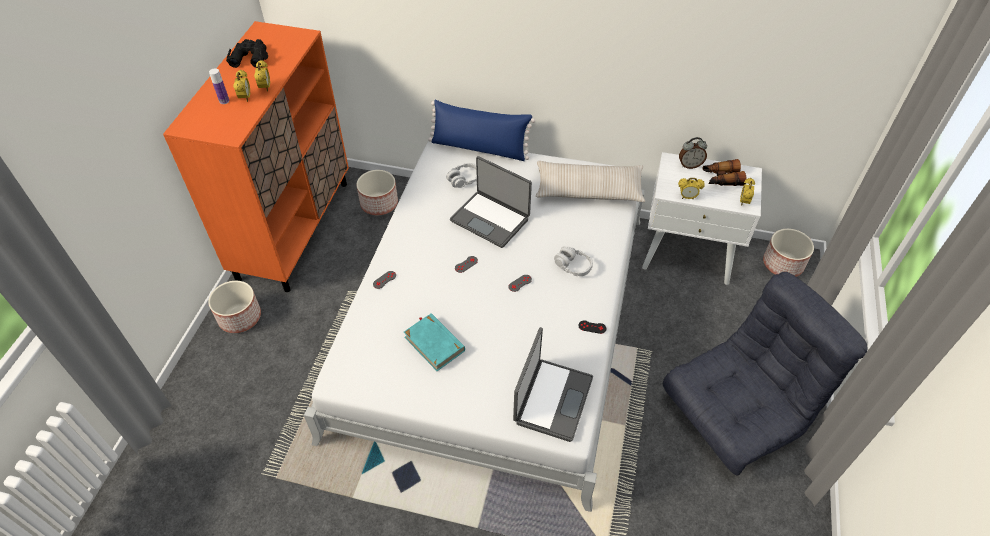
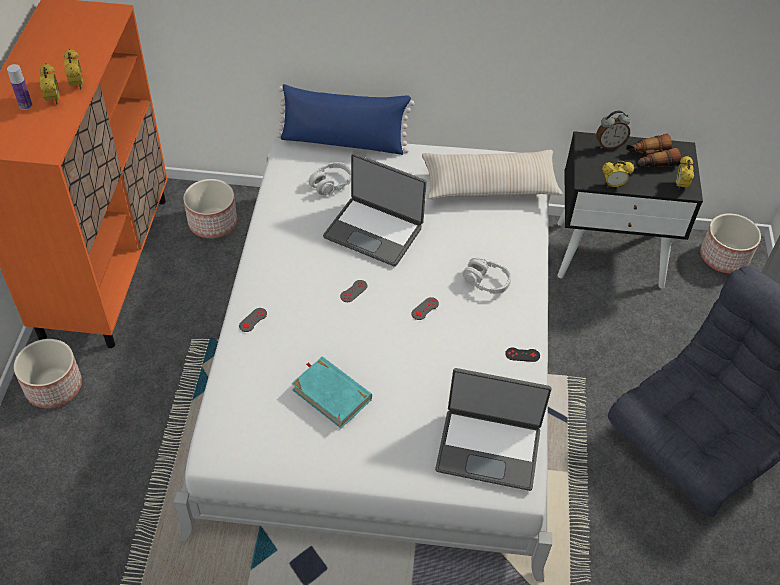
camera: 10 degrees left, 0 degrees up
(250, 57) = (47, 45): black binoculars -> none
(551, 399) = (489, 448): laptop -> laptop turned 90 degrees clockwise
(688, 253) = (610, 253): white nightstand -> black nightstand

